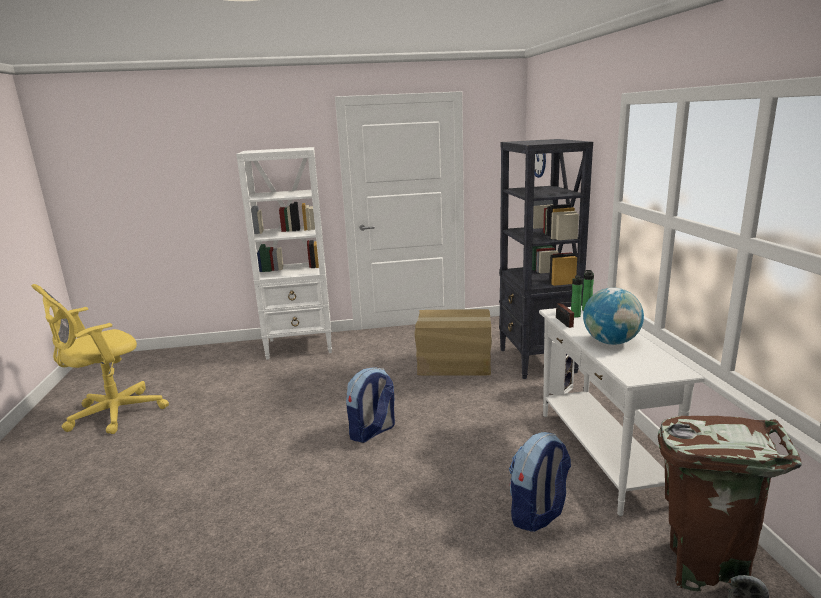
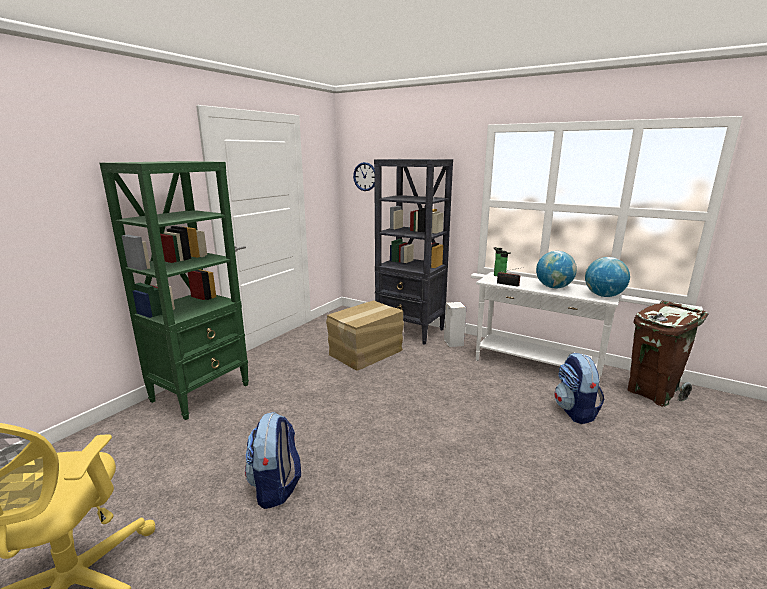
camera: 50 degrees left, 0 degrees up
(301, 346) = (202, 392): white bookcase -> green bookcase
(372, 432) = (409, 423): backpack -> backpack (276, 487)
(645, 372) = (603, 295): none -> globe

